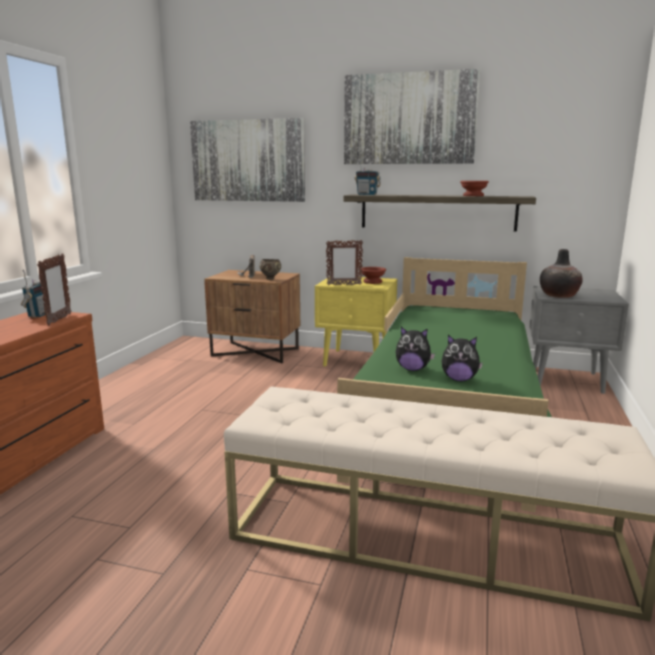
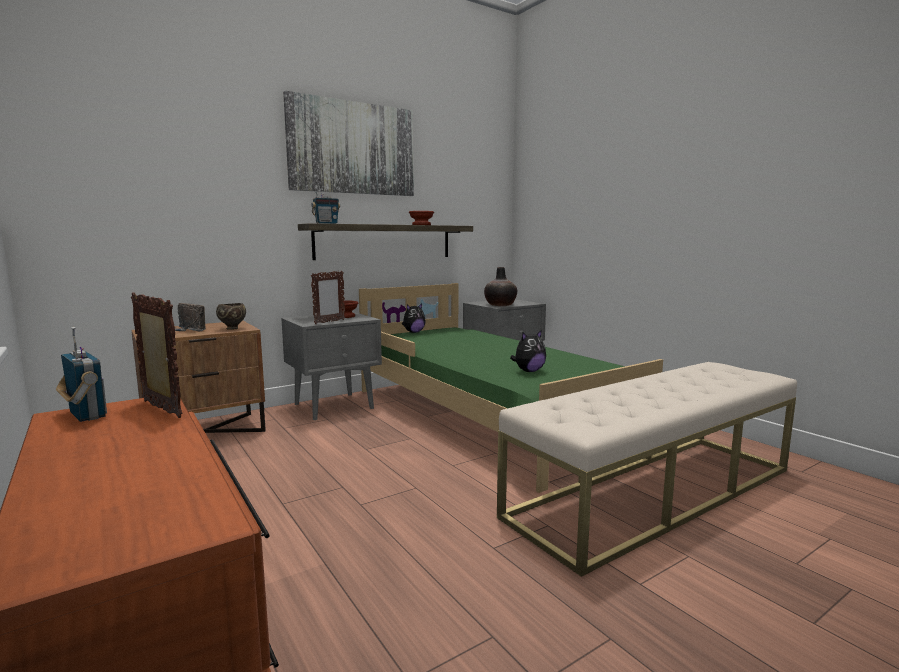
camera: 50 degrees left, 5 degrees down
(248, 161) = (152, 178): picture -> none
(357, 360) = (335, 406): yellow nightstand -> grey nightstand
(459, 379) = (570, 368): plush toy -> plush toy (413, 332)

